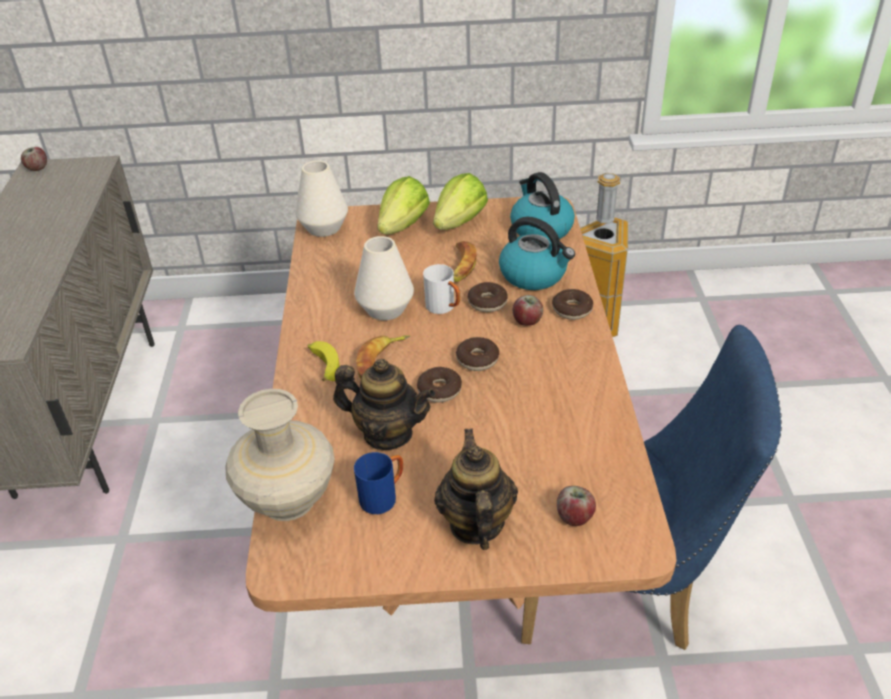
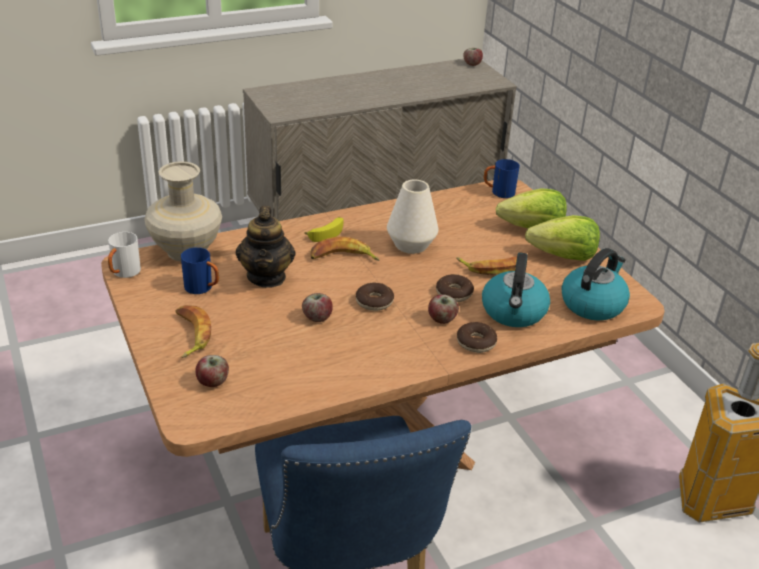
camera: 65 degrees right, 5 degrees down
(324, 228) = (498, 192): white vase -> blue mug
(439, 390) = (326, 290): donut -> none
(444, 308) = (431, 272): white mug -> white mug (123, 273)
(475, 524) = (190, 334): teapot -> banana
(487, 408) = (317, 317): none -> apple

